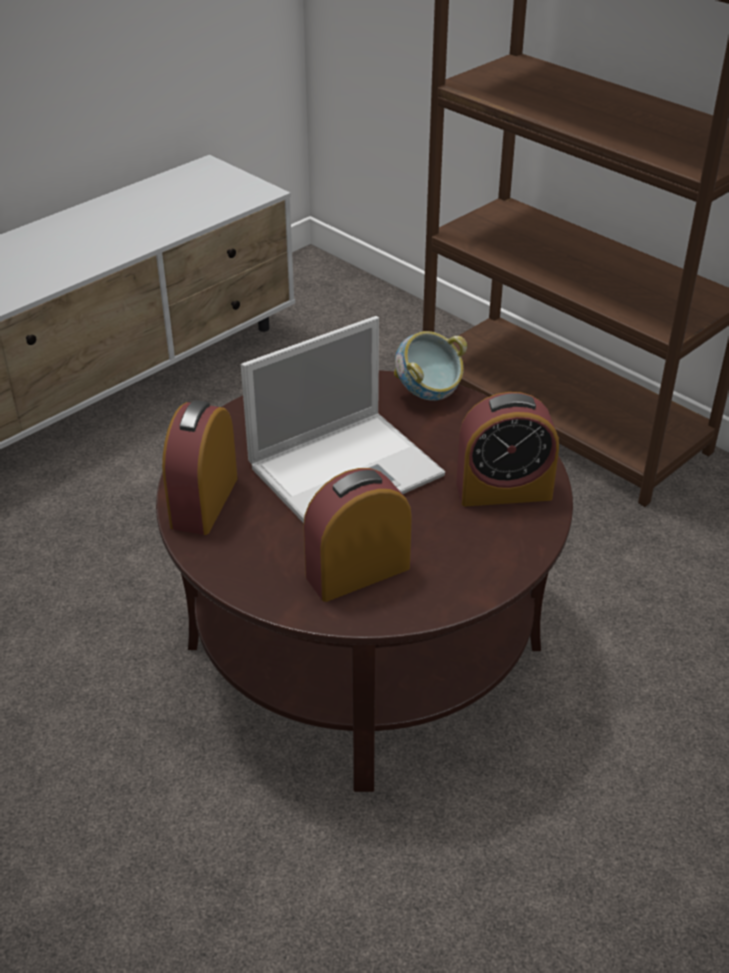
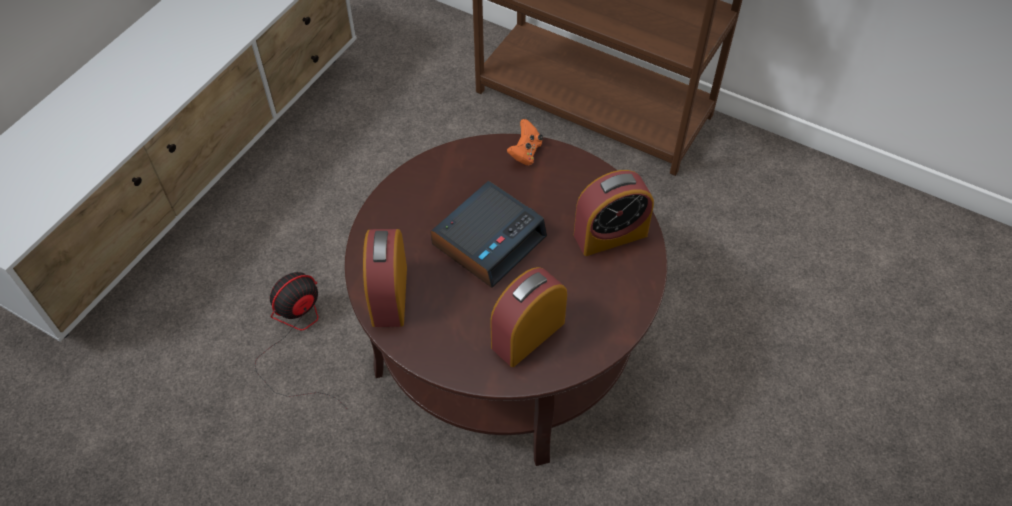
camera: 15 degrees left, 15 degrees up
(112, 588) = (297, 337): none -> fan
(348, 469) = (489, 239): laptop -> alarm clock
(428, 394) = (525, 152): bowl -> orange game controller

